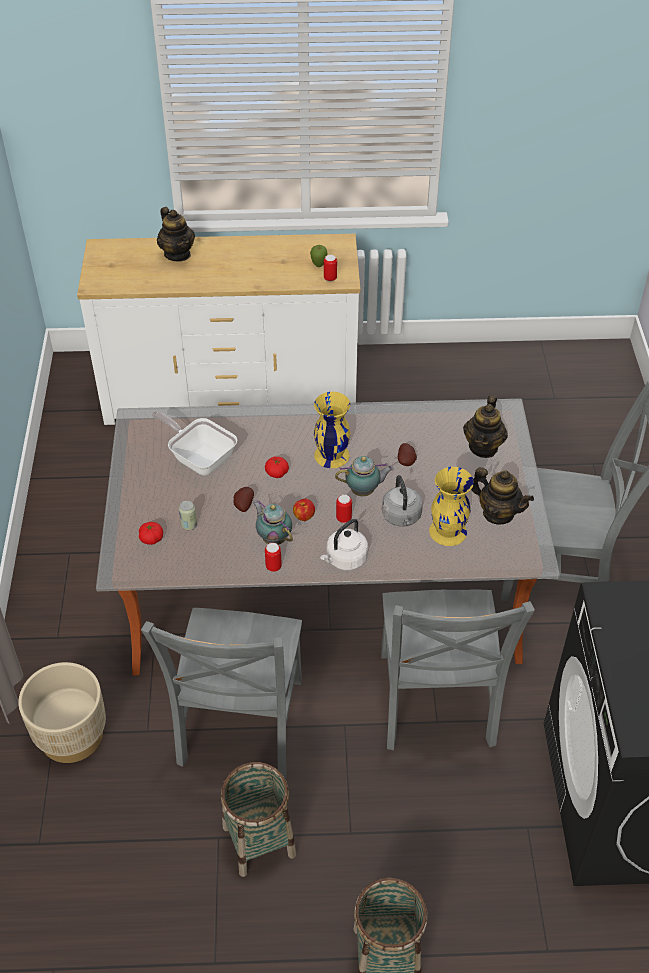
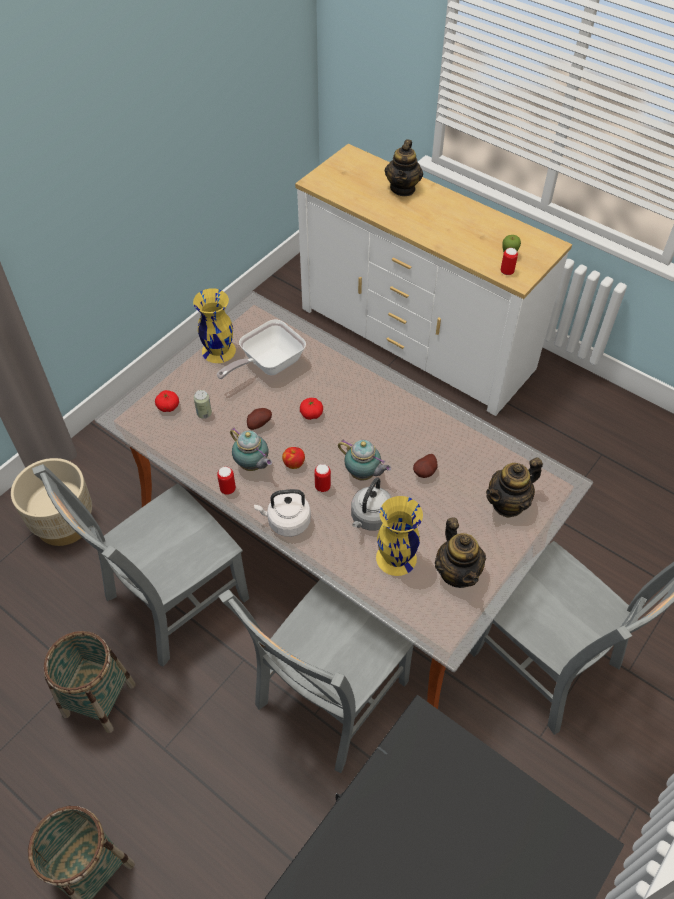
camera: 40 degrees right, 5 degrees up
(199, 458) = (267, 365): frying pan -> frying pan turned 120 degrees counterclockwise
(273, 538) = (252, 466): teapot -> teapot turned 135 degrees clockwise
(331, 455) = (369, 426): yellow vase -> yellow vase (218, 350)

